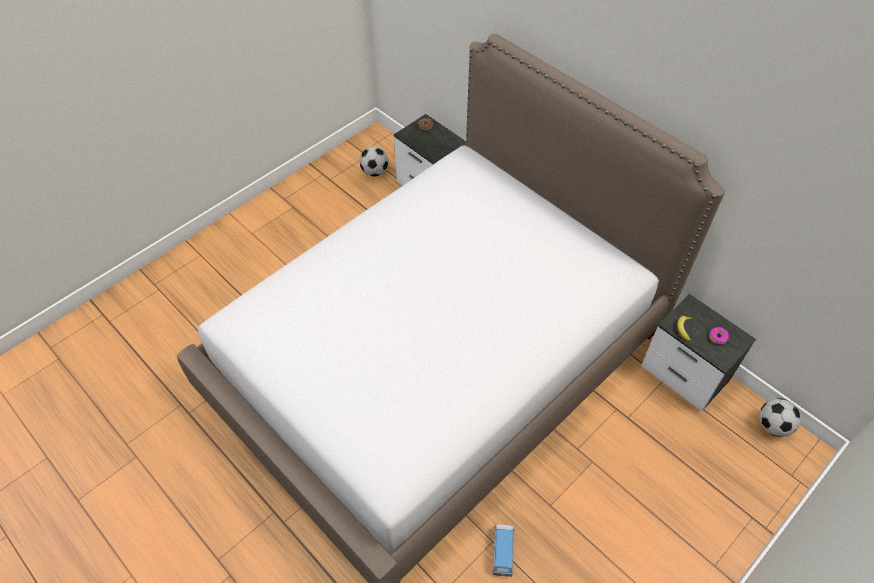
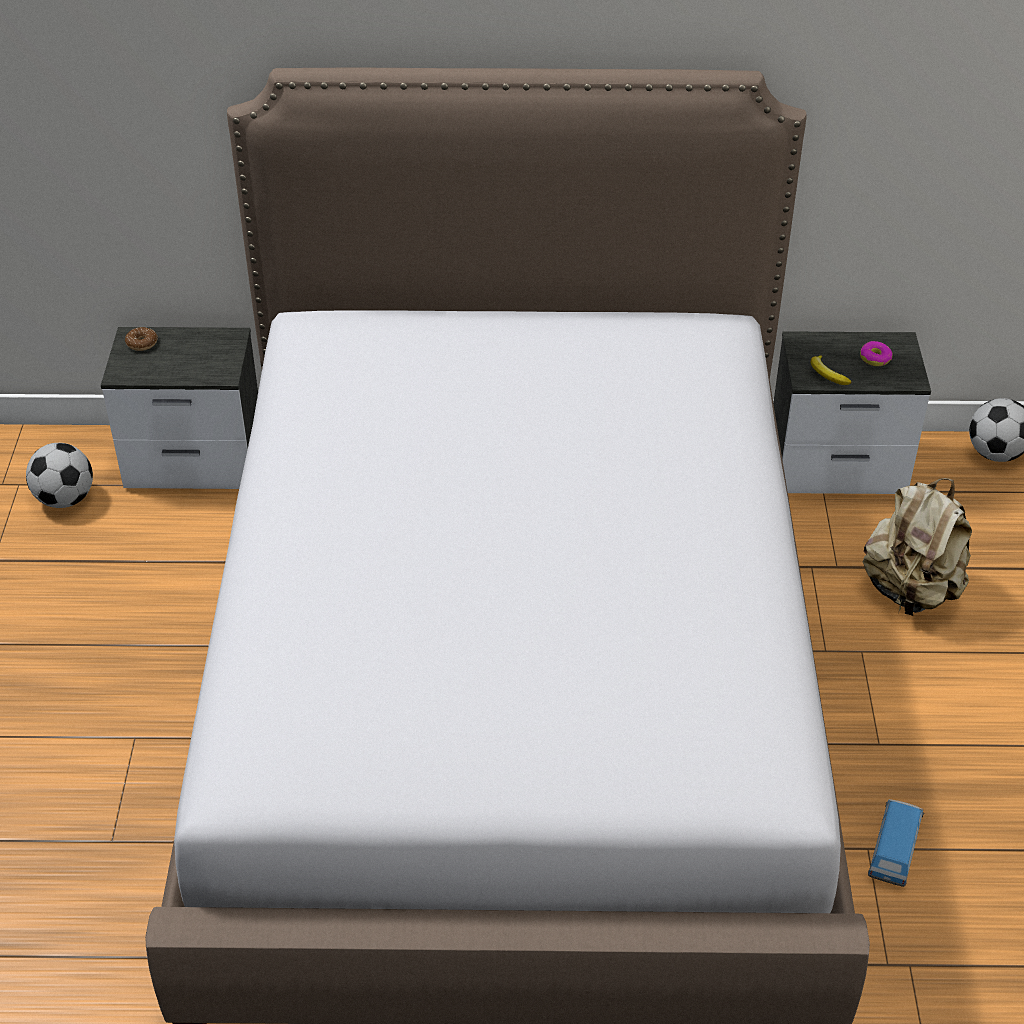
camera: 45 degrees left, 10 degrees down
(503, 551) = (894, 849): toy car -> toy car turned 60 degrees clockwise
(648, 454) = (911, 590): none -> beige backpack

